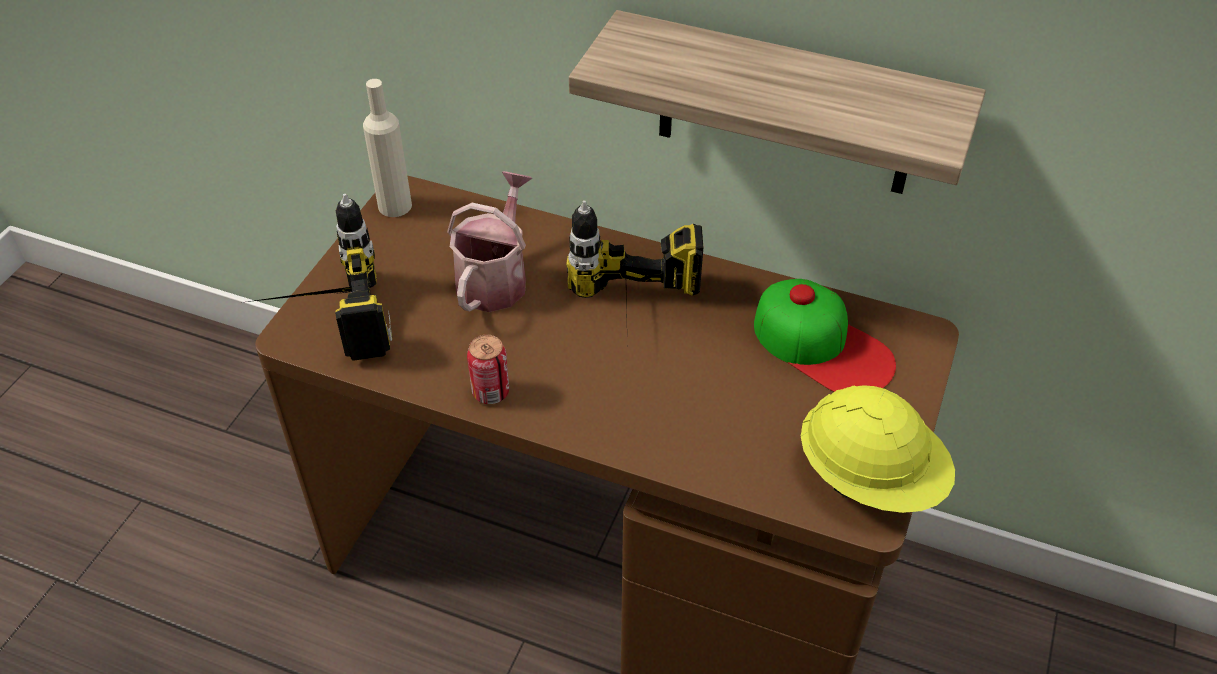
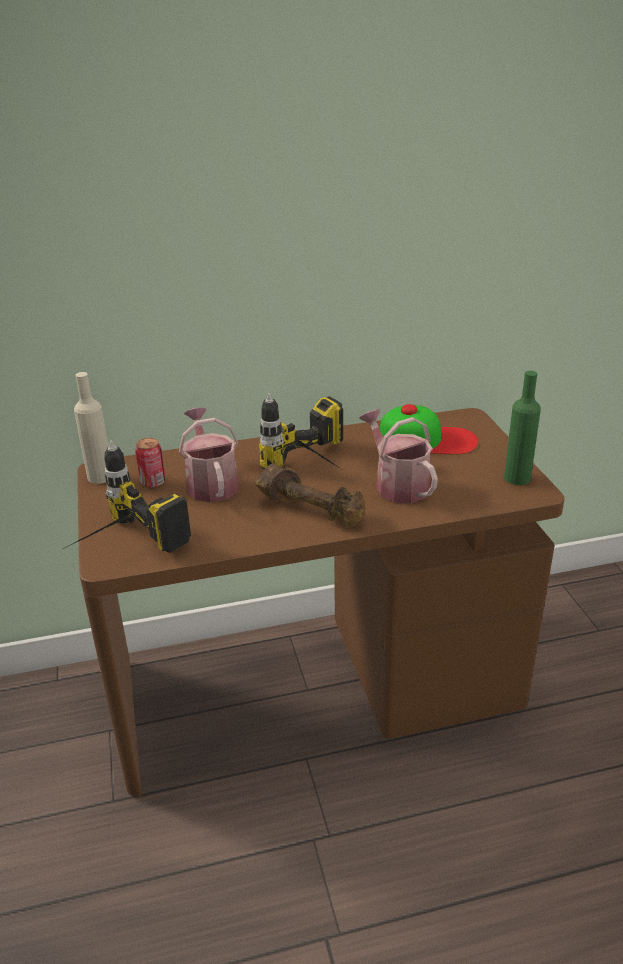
camera: 35 degrees left, 15 degrees down
(490, 392) = (274, 532): can -> can (153, 482)
(563, 382) = (312, 510): none -> brown dumbbell
(703, 399) = (397, 484): none -> watering can
(785, 106) = (355, 302): shelf -> none
(870, 477) = (517, 478): yellow hard hat -> green bottle

